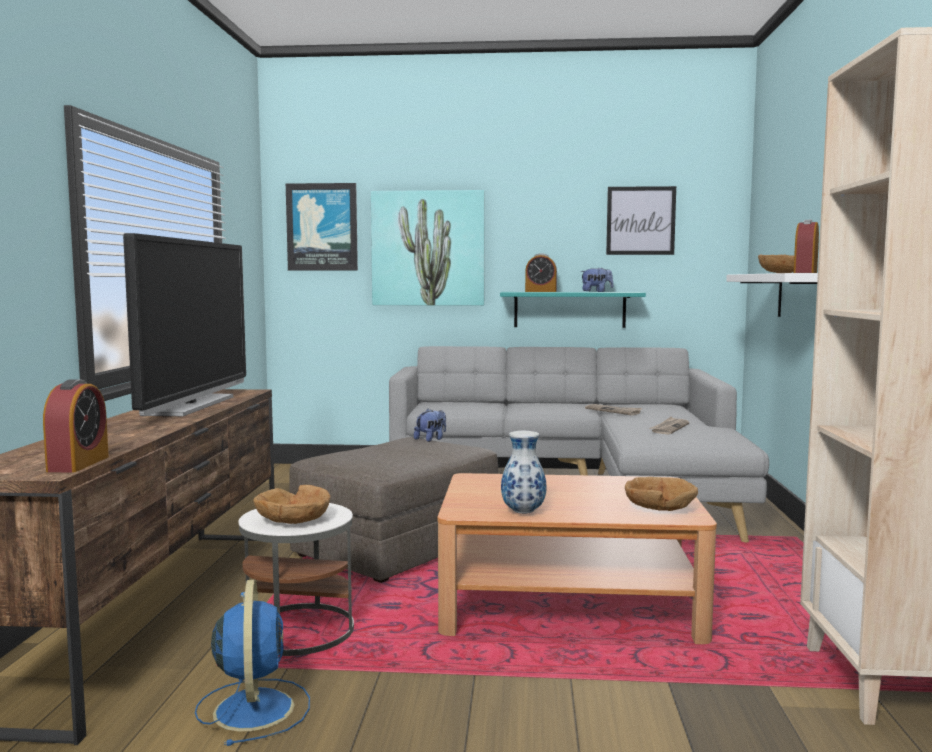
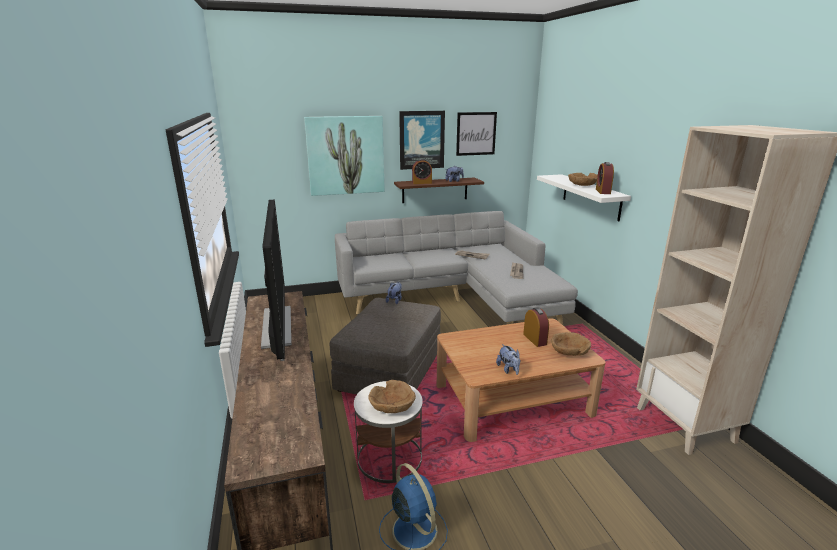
camera: 20 degrees left, 15 degrees up
(78, 464) = (308, 436): alarm clock -> alarm clock (534, 339)
(322, 227) = (269, 143): picture -> picture (421, 140)
(524, 512) = (508, 369): vase -> plush toy
(569, 309) = (435, 190): turquoise shelf -> brown shelf

